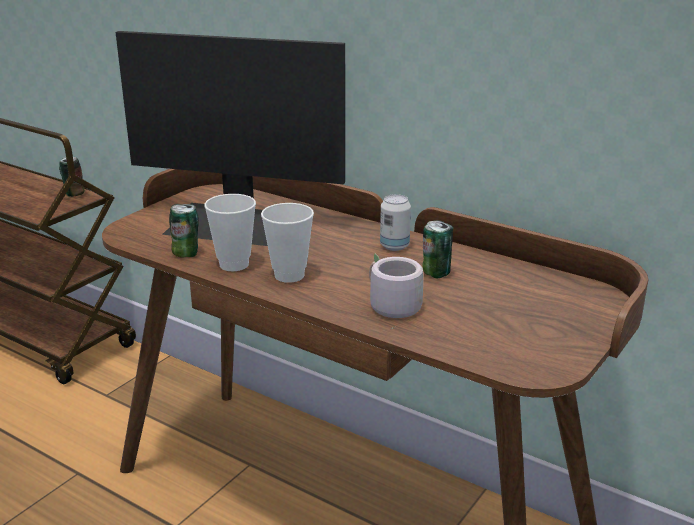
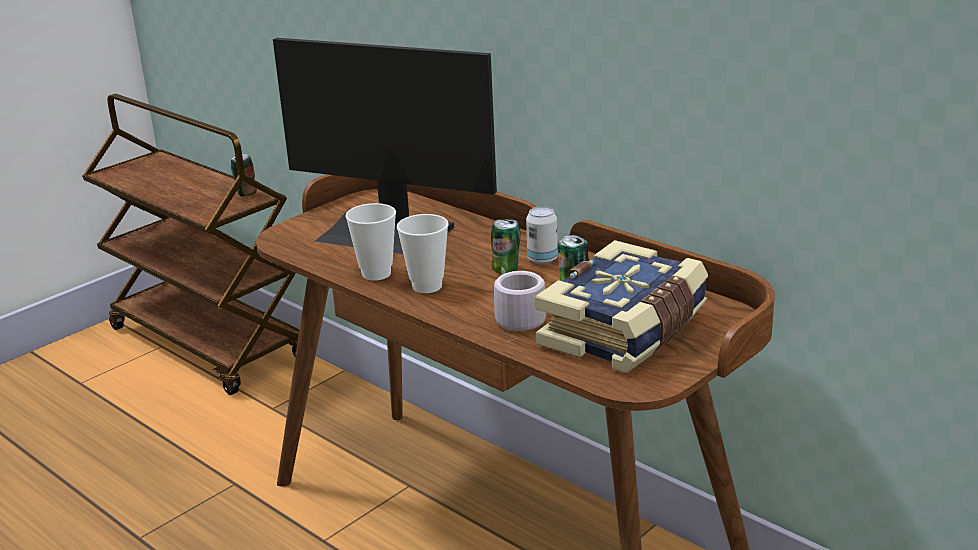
camera: 10 degrees right, 0 degrees up
(186, 254) = (333, 261): can -> can (506, 270)
(504, 314) = (626, 331): none -> book

